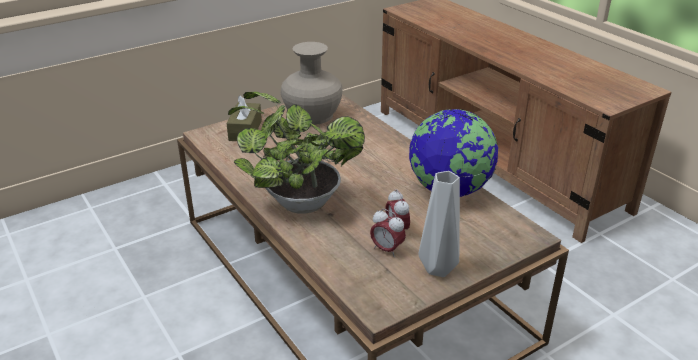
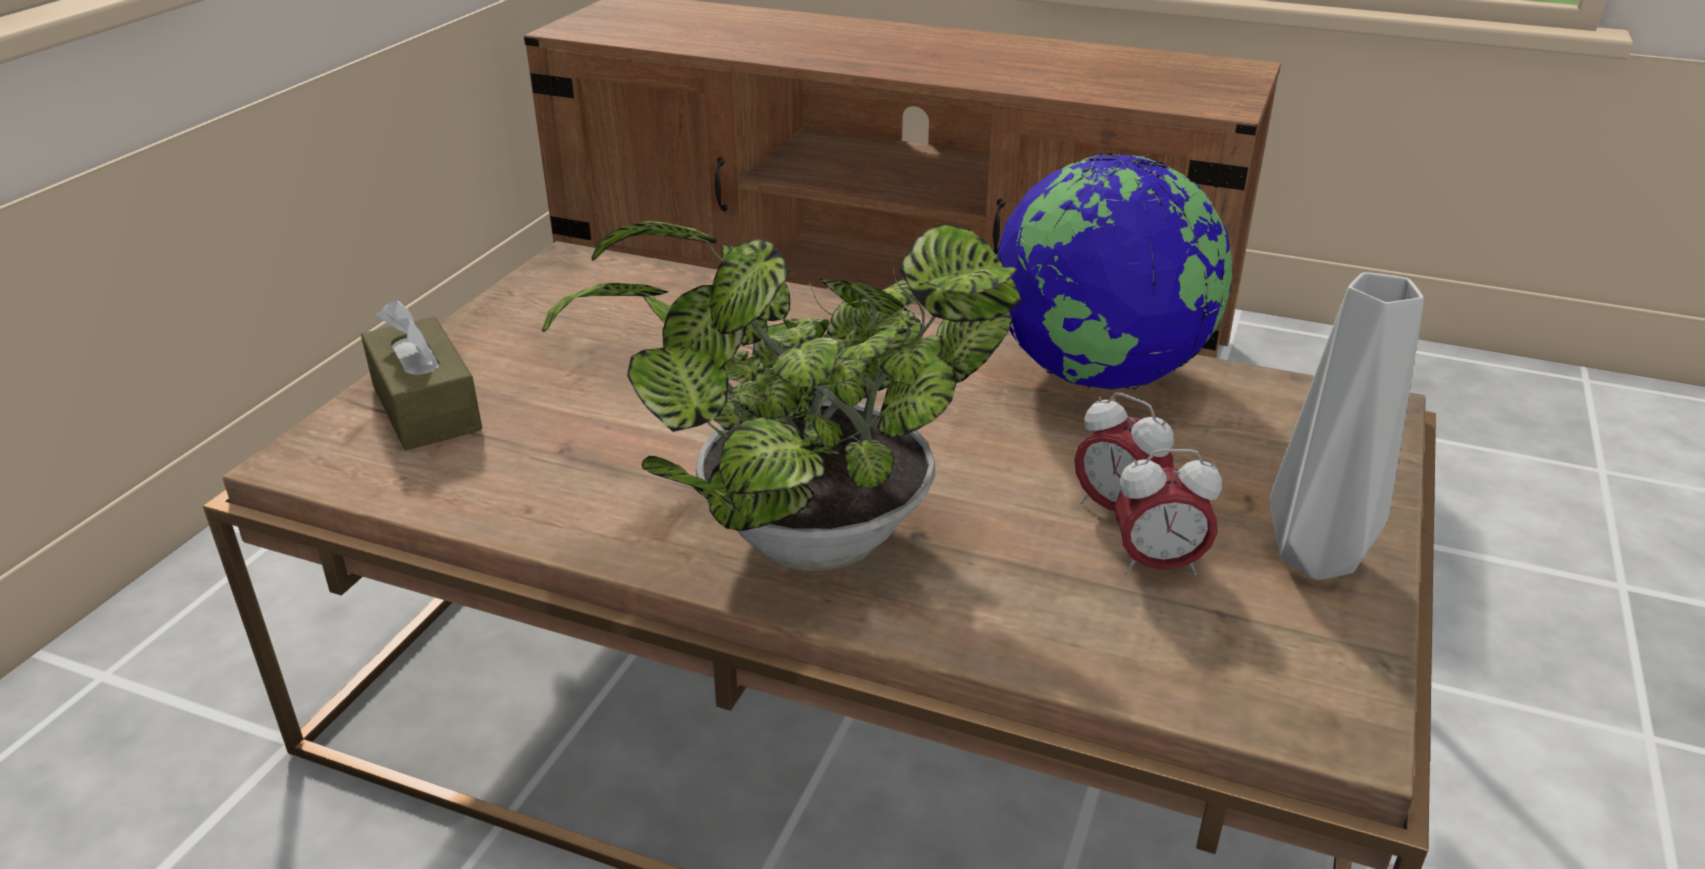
camera: 35 degrees left, 0 degrees up
(312, 115) = (572, 313): beige vase -> none

